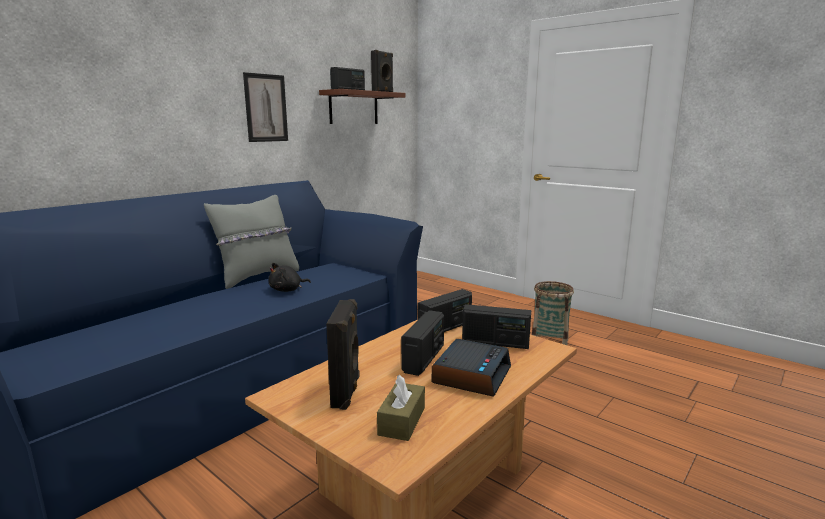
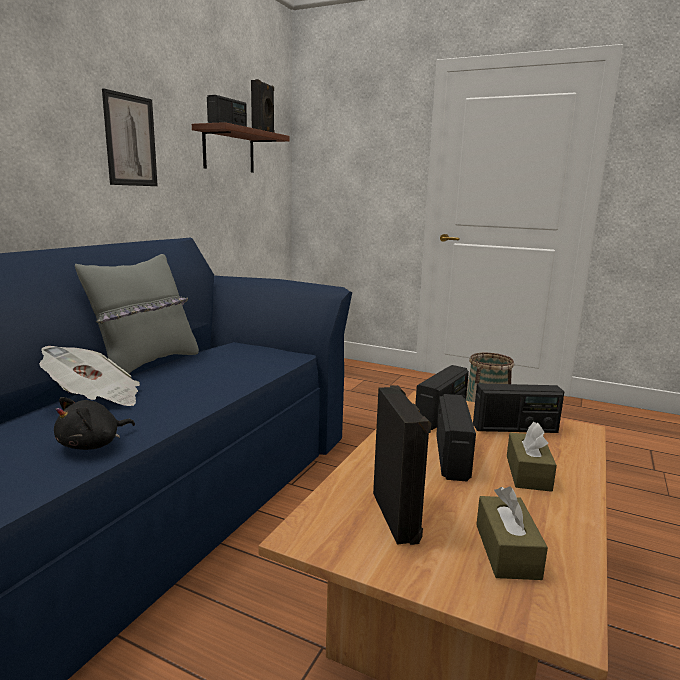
camera: 15 degrees left, 0 degrees up
(205, 298) = (96, 398): none -> newspaper
(287, 290) = (205, 380): black plush toy -> black plush toy (93, 444)
(471, 375) = (528, 473): alarm clock -> brown tissue box

